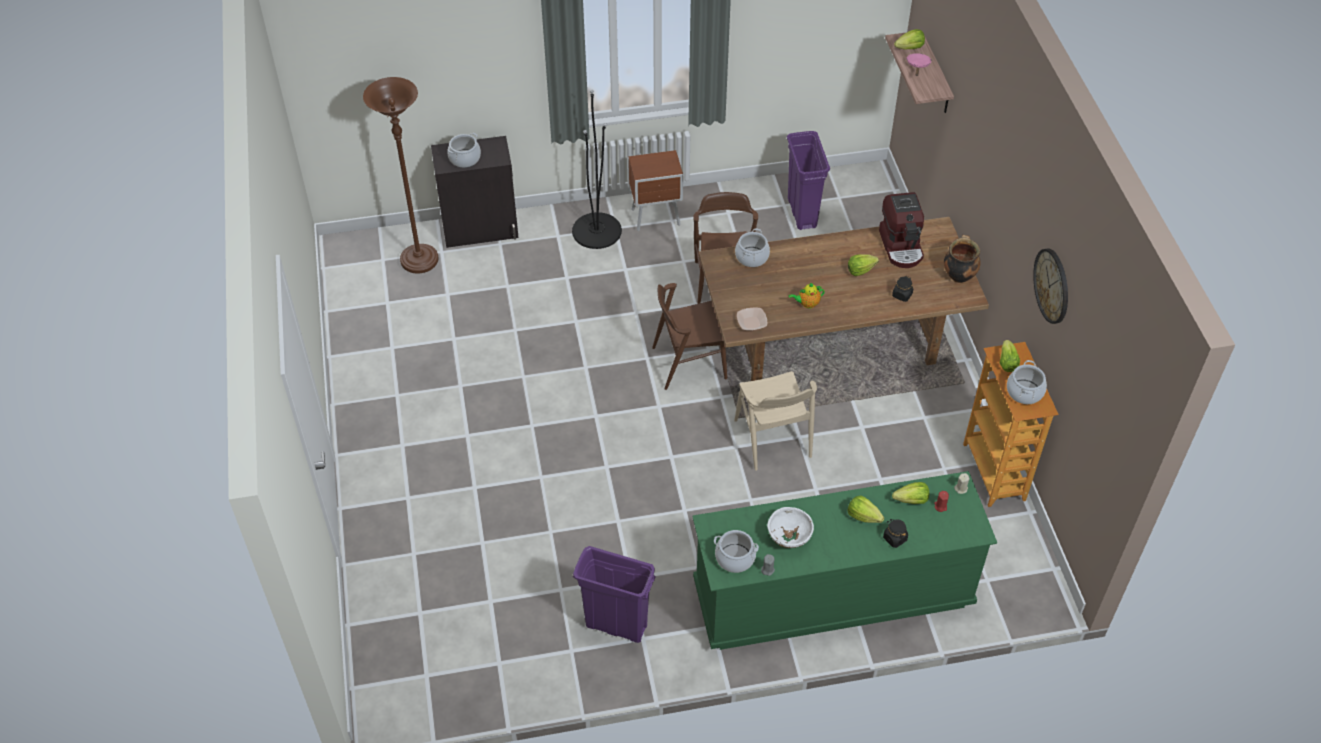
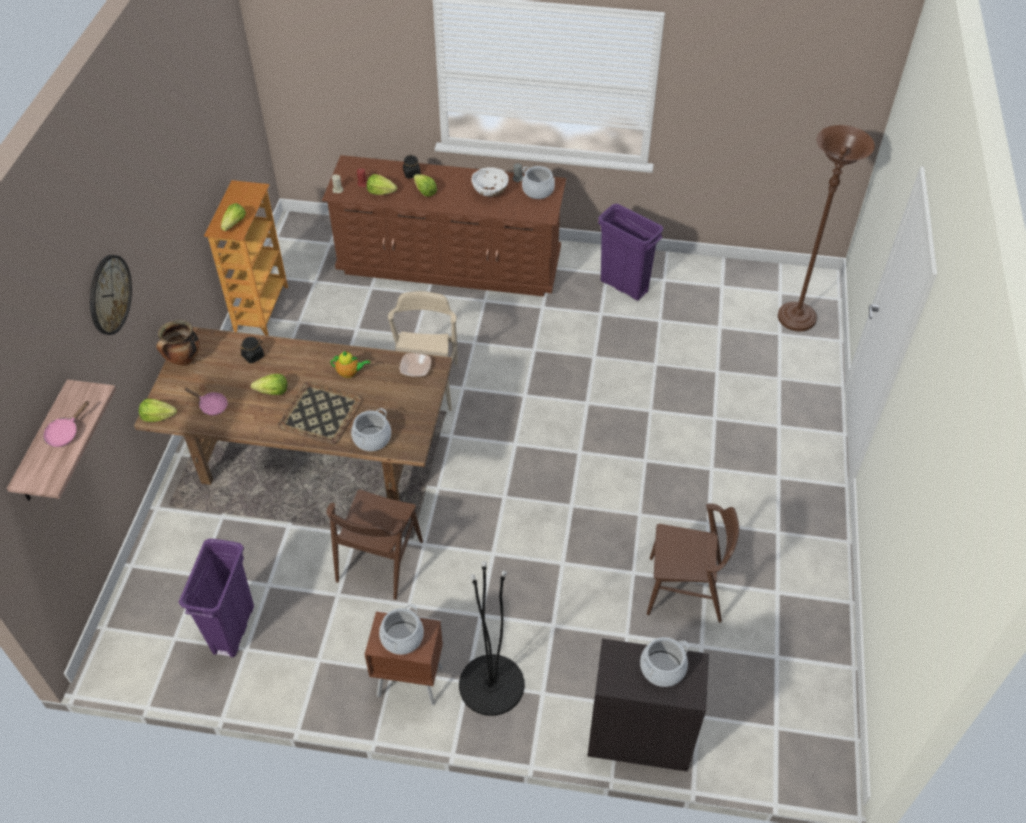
camera: 160 degrees left, 0 degrees up
(419, 260) = (728, 710): brown floor lamp -> brown floor lamp (796, 318)
(688, 362) = (464, 479): brown chair -> brown chair (685, 590)
(808, 264) = (319, 413): none -> tray
(832, 594) = (449, 264): green dresser -> brown dresser
(901, 246) = (211, 406): coffee machine -> pink frying pan
(910, 48) = (49, 463): lettuce -> lettuce (158, 417)
(1024, 392) = (242, 200): cooking pot -> cooking pot (402, 638)
(1052, 285) = (183, 156): wall clock -> wall clock (109, 294)

